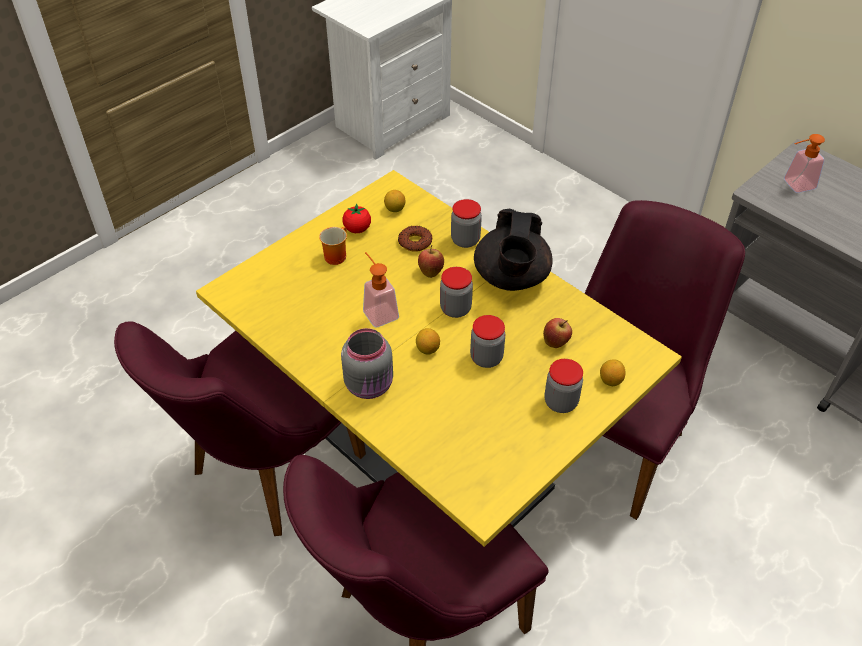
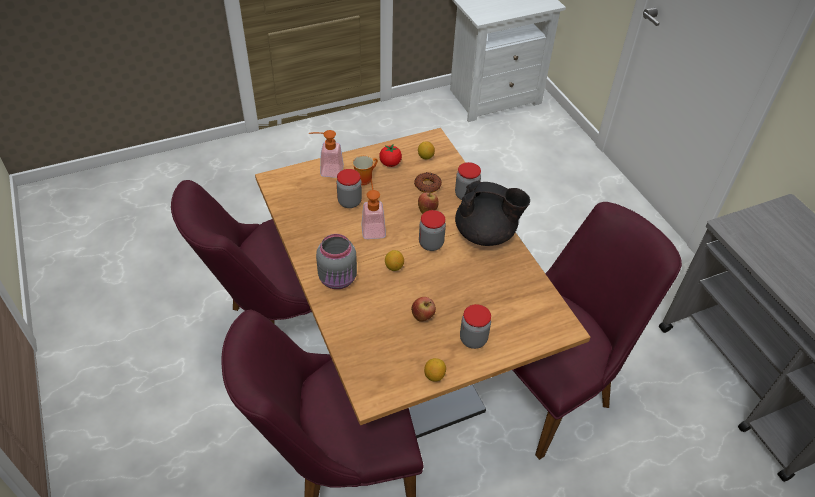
camera: 20 degrees right, 0 degrees up
(430, 457) = (402, 355): yellow dining table -> brown dining table
(486, 358) = (434, 287): jar -> jar (349, 202)
(511, 278) = (486, 234): black teapot -> black teapot turned 105 degrees counterclockwise
(556, 342) = (494, 293): apple -> apple (423, 317)
(610, 380) = (521, 336): lemon -> lemon (434, 375)
(794, 185) = (766, 231): soap dispenser -> soap dispenser (327, 170)

